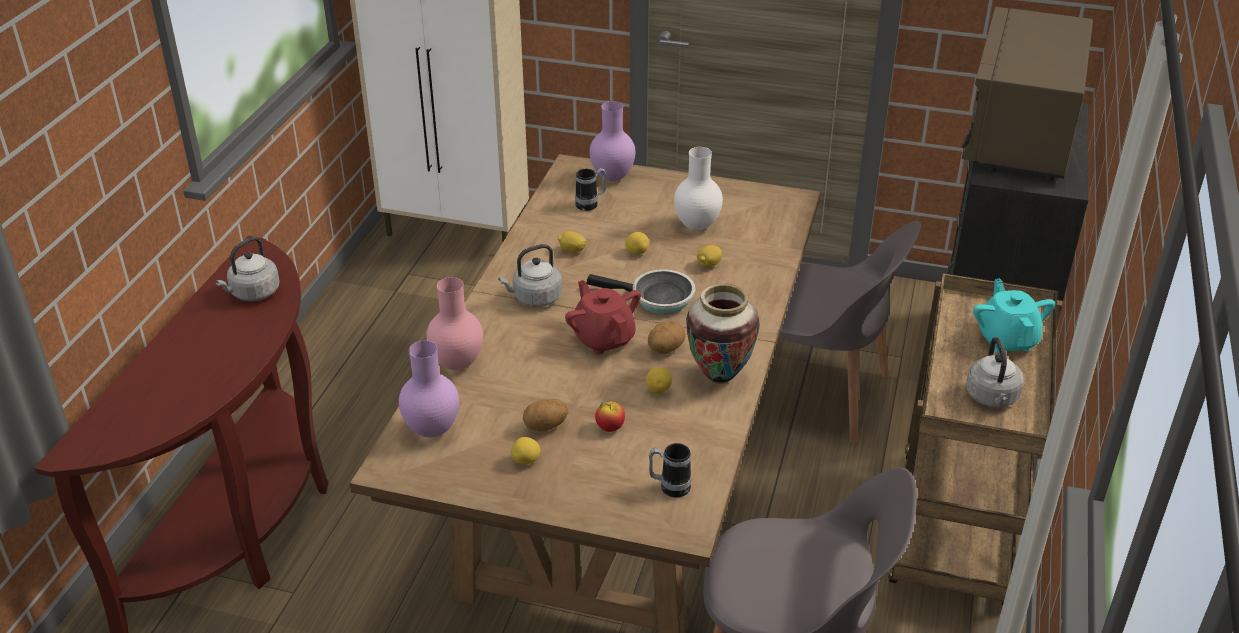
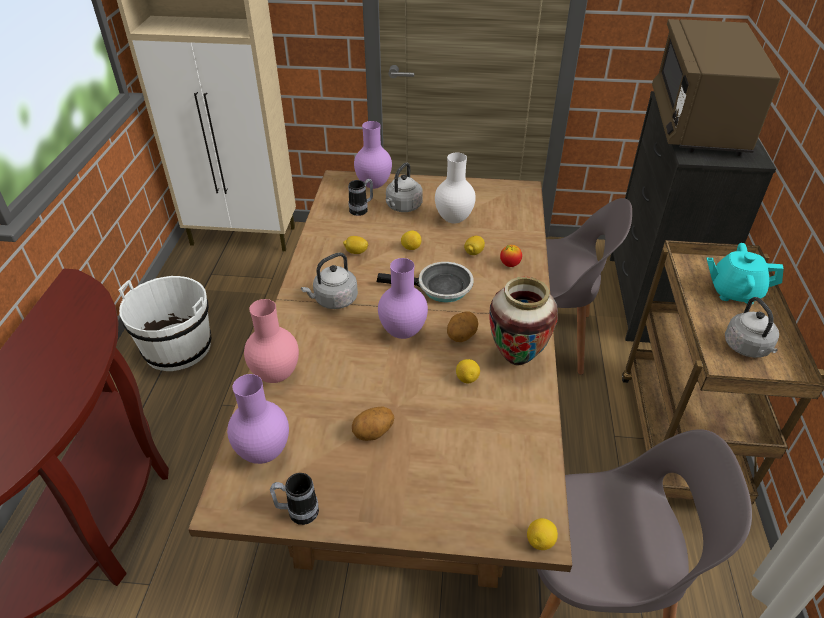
camera: 10 degrees left, 5 degrees up
(253, 293) = (71, 326): grey kettle -> grey kettle (403, 207)
(355, 355) = (178, 347): none -> white bucket
(526, 461) = (363, 475): lemon -> lemon (540, 541)
(603, 338) = (404, 332): red teapot -> purple vase
(610, 428) = (434, 425): apple -> apple (509, 264)
(669, 487) = (508, 485): mug -> mug (297, 512)
(1007, 340) = (734, 292): turquoise teapot -> turquoise teapot turned 60 degrees counterclockwise

